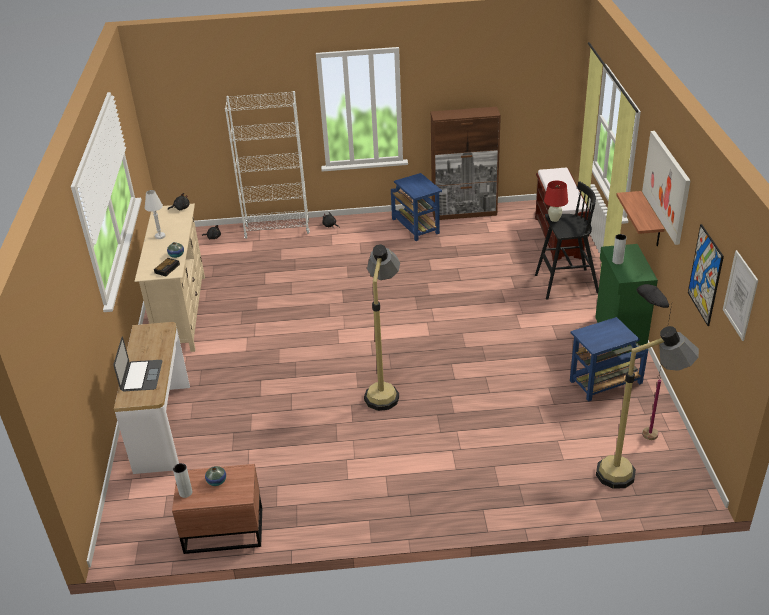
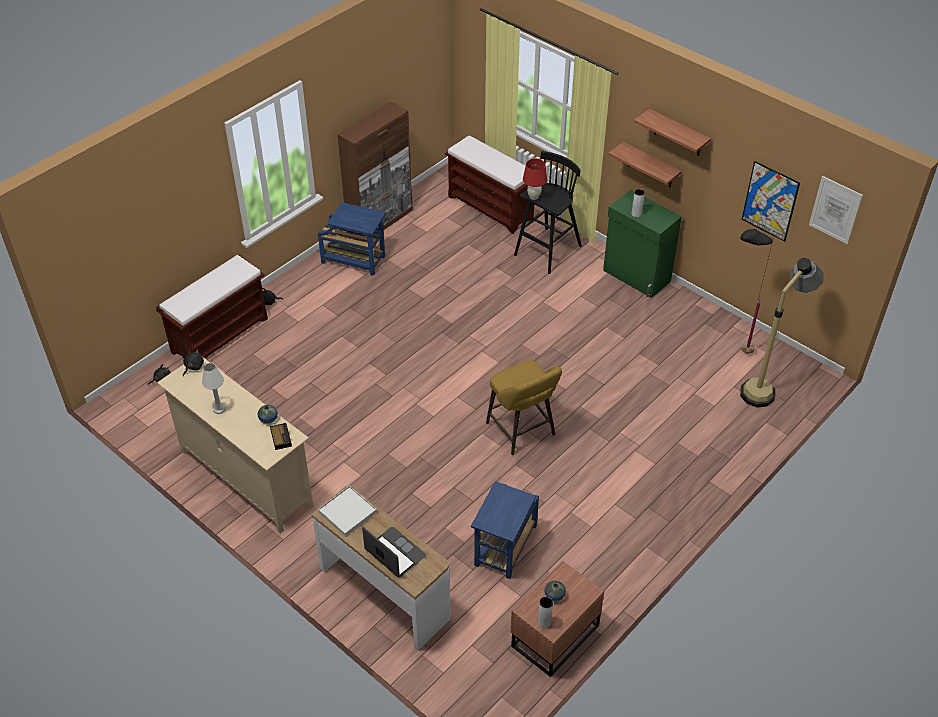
camera: 45 degrees left, 10 degrees up
(151, 336) = (347, 512): none -> white tray
(277, 230) = (220, 335): white bookcase -> brown bench
(385, 387) = (522, 431): floor lamp -> yellow stool
(604, 383) = (671, 325): blue side table -> blue side table (504, 547)
(666, 186) = (678, 134): picture -> shelf

